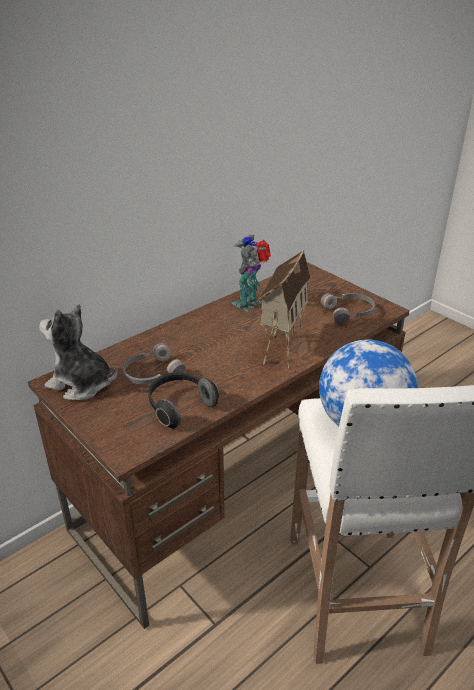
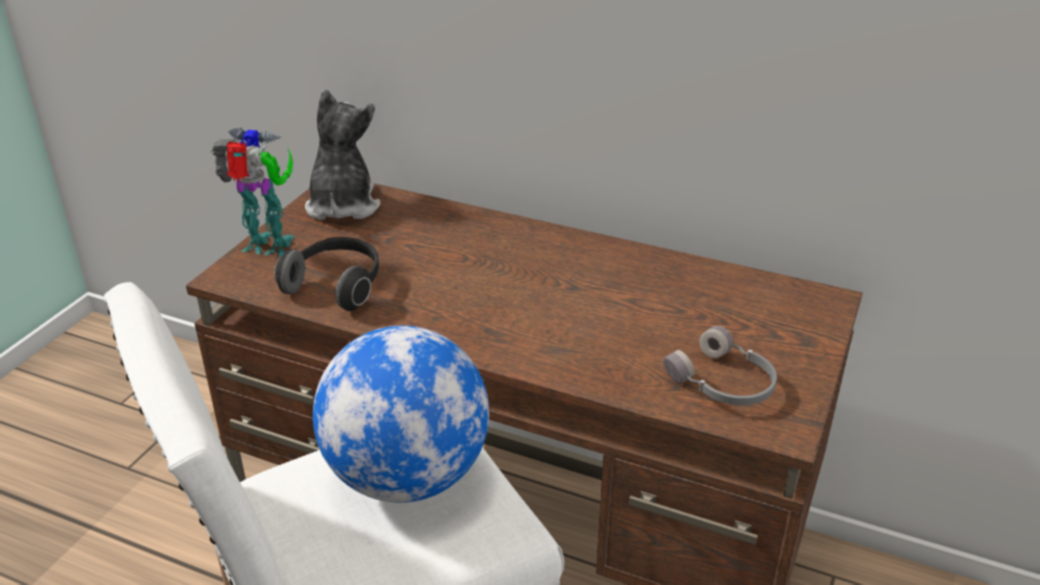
camera: 65 degrees right, 0 degrees up
(152, 373) = (397, 244): grey headphones -> none
(250, 303) = (647, 272): toy robot -> toy robot (269, 248)
(280, 348) = (540, 334): toy house -> none

